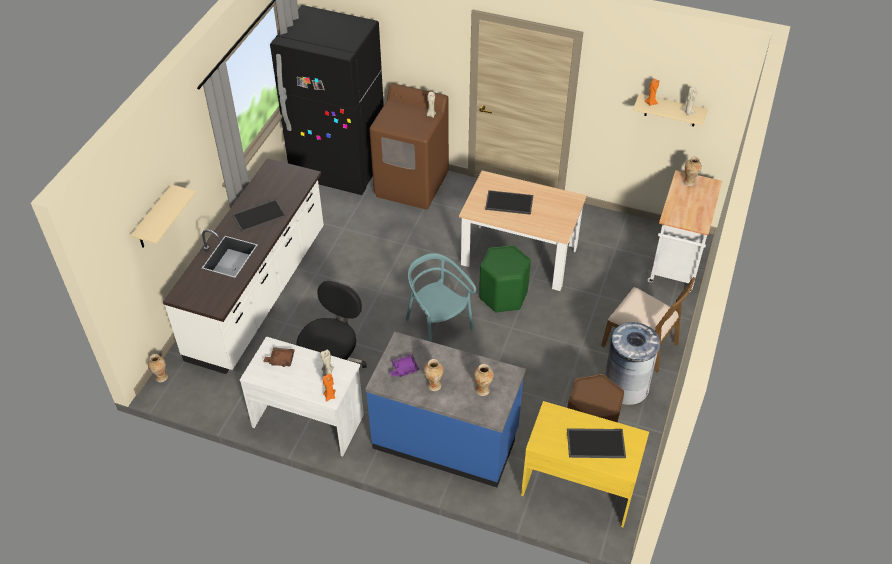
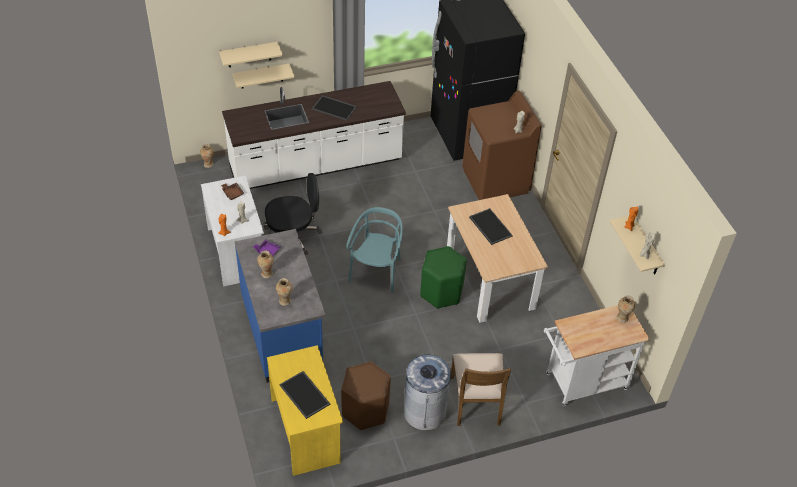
camera: 50 degrees right, 0 degrees up
(169, 236) = (261, 76): none -> beige shelf

